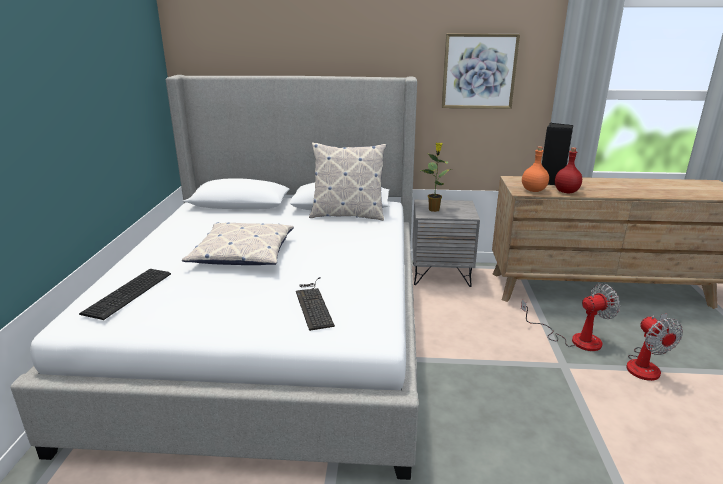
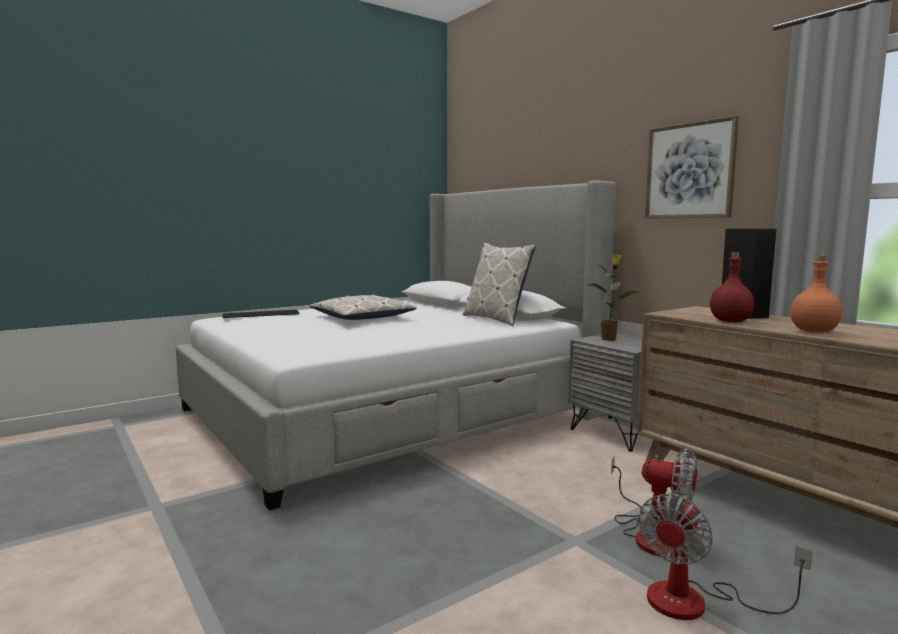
camera: 50 degrees right, 15 degrees down
(313, 303) = (315, 339): keyboard -> none
(534, 190) = (687, 315): orange bottle -> orange bottle (813, 331)

